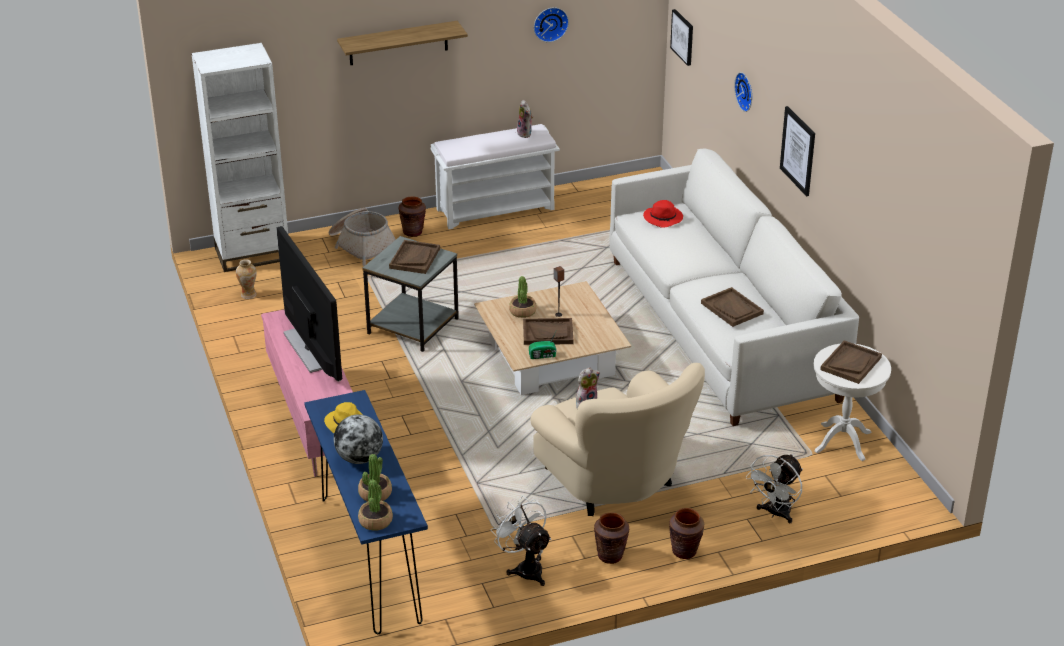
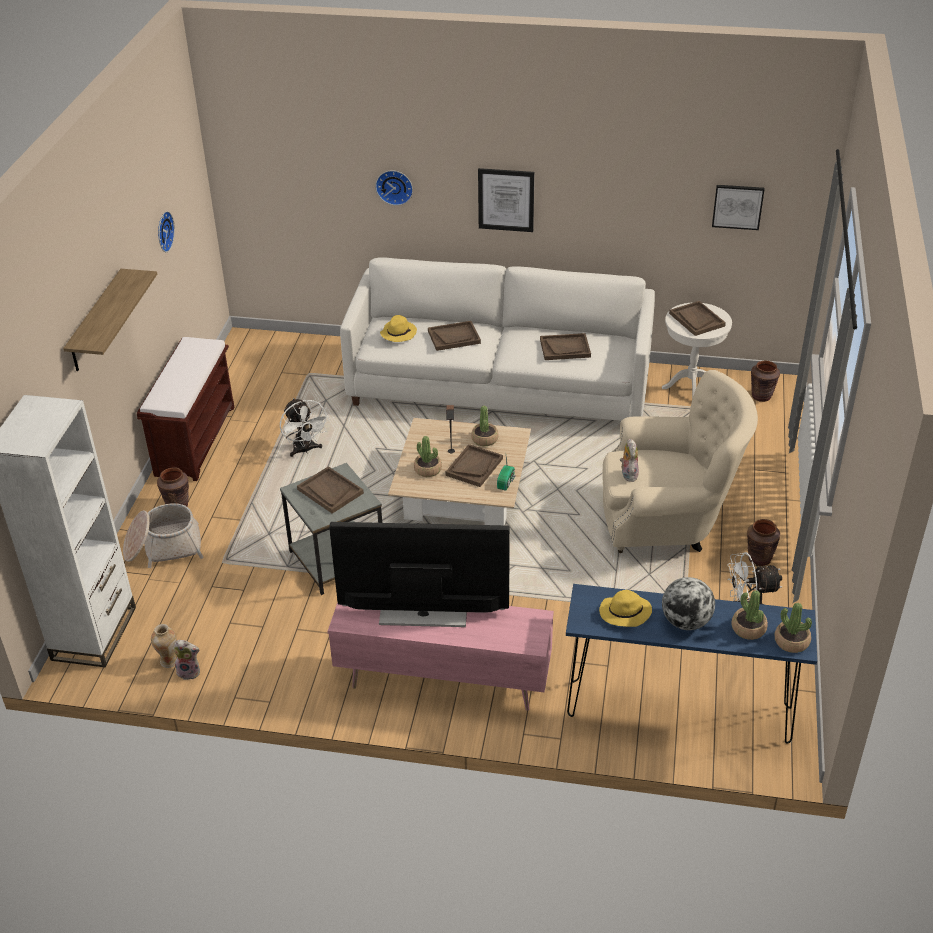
camera: 60 degrees left, 5 degrees up
(496, 209) = (195, 440): white bench -> brown bench
(525, 134) = (191, 351): plush toy -> plush toy (190, 672)
(591, 326) = (484, 439): none -> potted plant
(663, 218) = (398, 333): red hat -> yellow hat
(683, 37) = (250, 185): picture -> picture (737, 206)
(684, 551) = (776, 516): brown vase -> brown vase (761, 396)
(685, 246) = (454, 337): none -> brown tray
(775, 513) = (756, 453): white fan -> white fan (305, 450)

